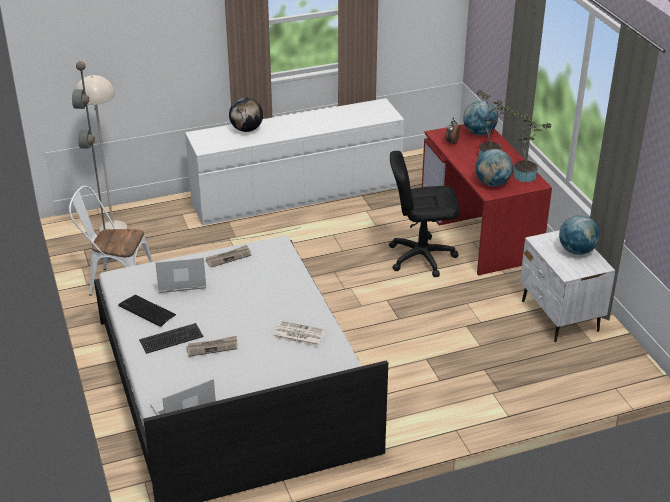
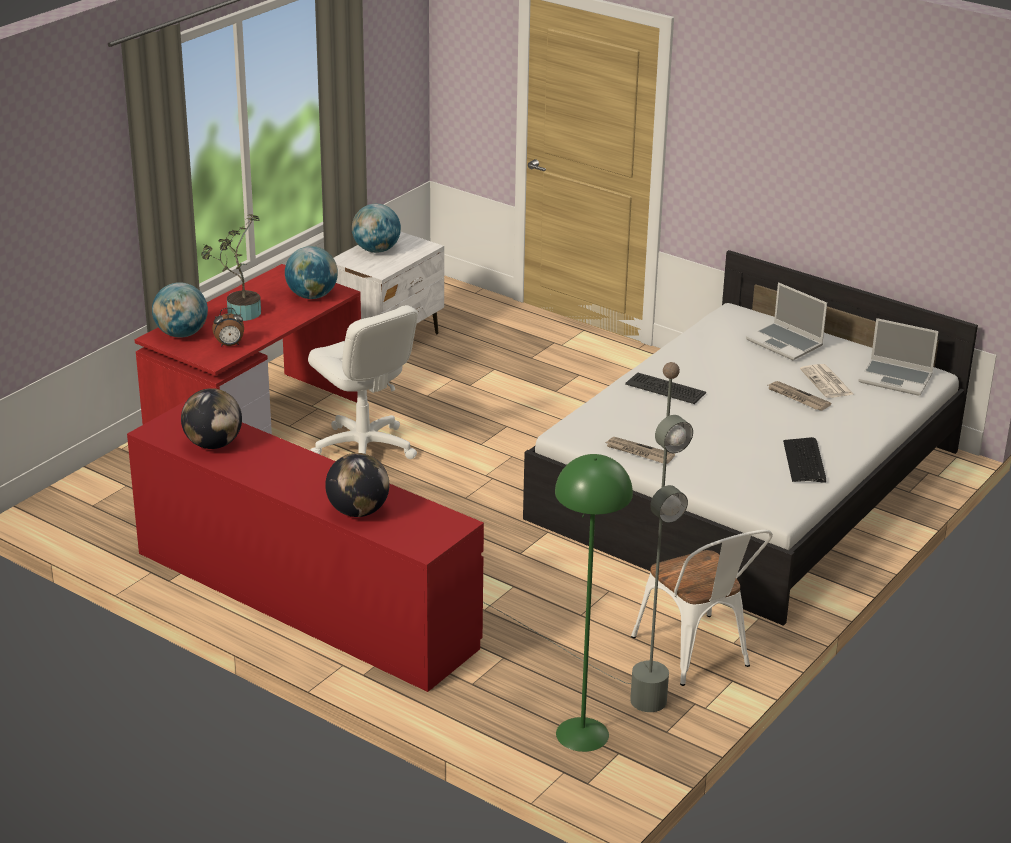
camera: 125 degrees left, 5 degrees down
(113, 228) = (582, 733): beige floor lamp -> green floor lamp
(171, 339) = (821, 427): keyboard -> keyboard (665, 388)
(181, 281) = (726, 463): laptop -> laptop (785, 343)
(297, 194) = (304, 599): white dresser -> red dresser
(298, 334) = (709, 360): newspaper -> newspaper (827, 382)
(350, 114) = (213, 444): none -> globe
(421, 257) = (363, 449): black office chair -> white office chair
(524, 174) = (267, 283): potted plant -> none

